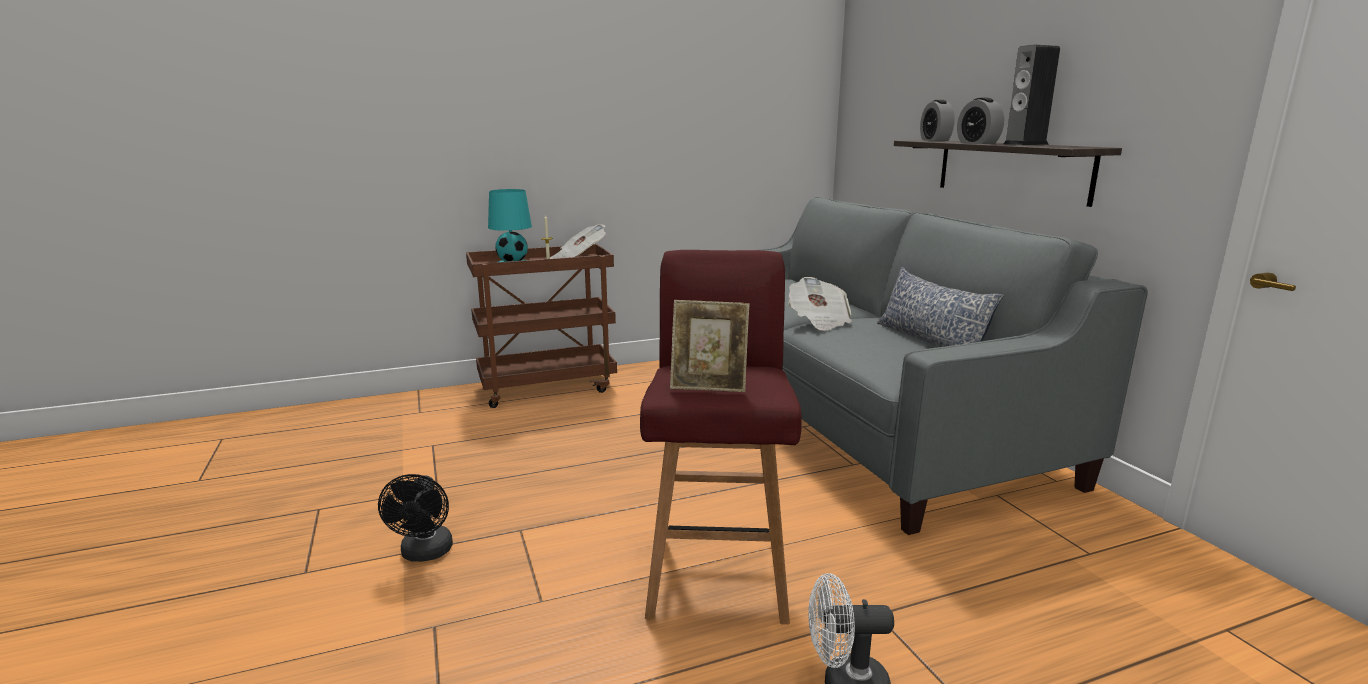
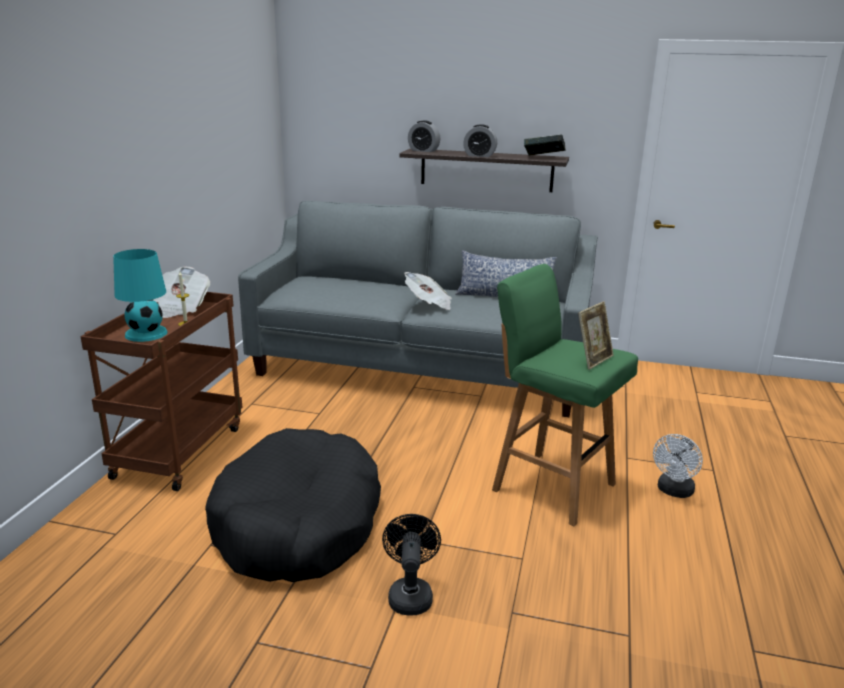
camera: 55 degrees left, 5 degrees up
(425, 554) = (410, 594): black fan -> black fan turned 120 degrees counterclockwise
(491, 465) = (298, 524): none -> black dog bed
(718, 573) = (551, 485): red stool -> green stool
(1025, 144) = (510, 155): speaker -> none
(1064, 146) = (543, 157): none -> book

